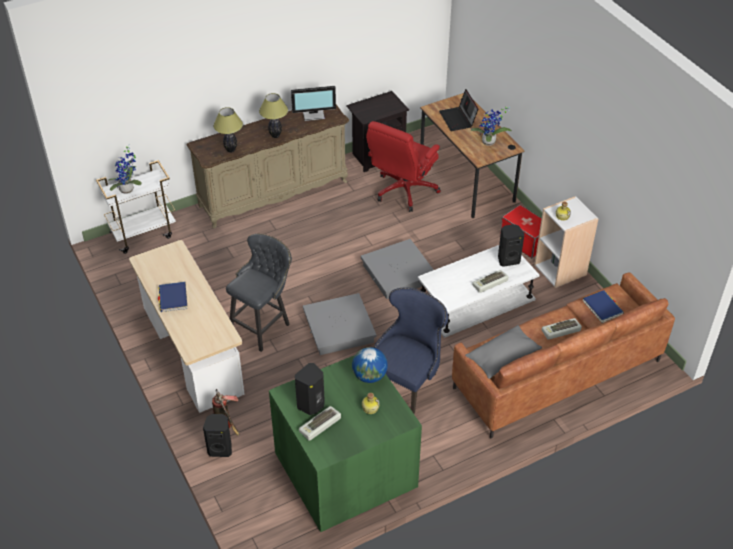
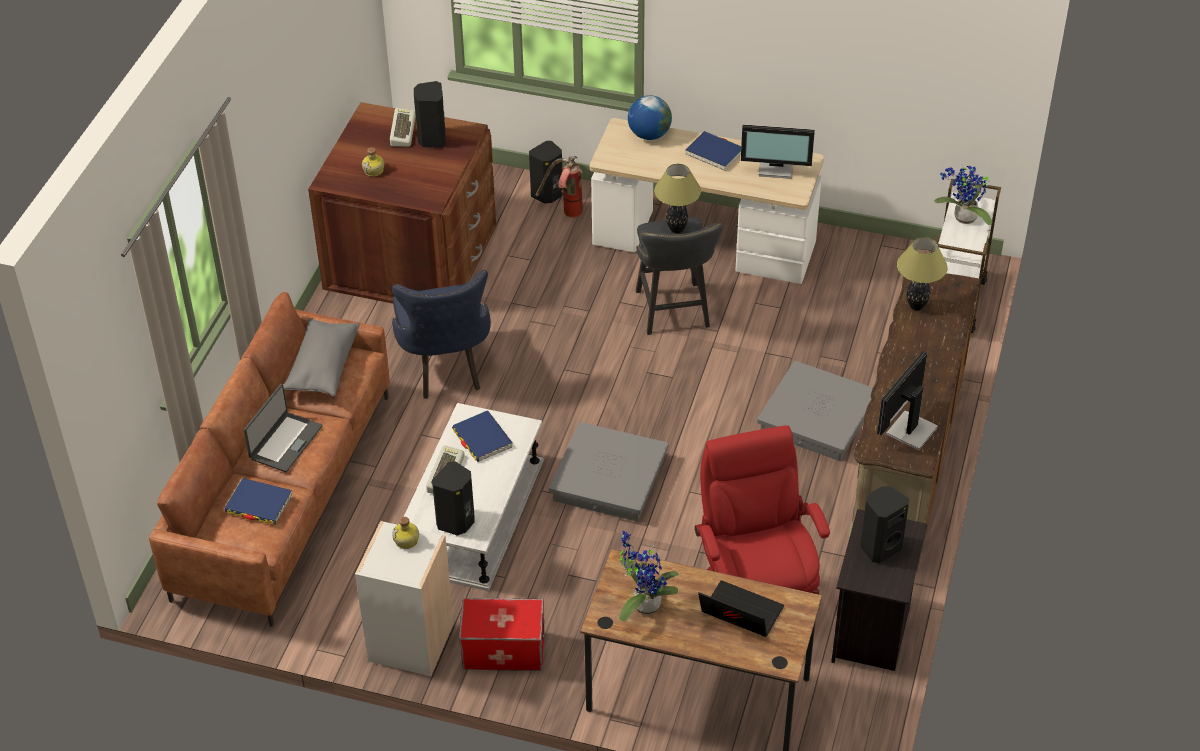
camera: 135 degrees right, 0 degrees up
(160, 267) = (776, 168): none -> monitor
(275, 136) = (900, 363): table lamp -> table lamp (676, 229)
(339, 329) = (588, 368): grey storage box -> grey storage box (816, 418)
(344, 468) = (411, 256): green dresser -> brown dresser
(369, 376) = (408, 193): globe -> globe (649, 135)
(375, 109) = (879, 547): none -> black speaker
(454, 287) = (482, 438): none -> blue book
(561, 331) = (285, 442): keyboard -> laptop

